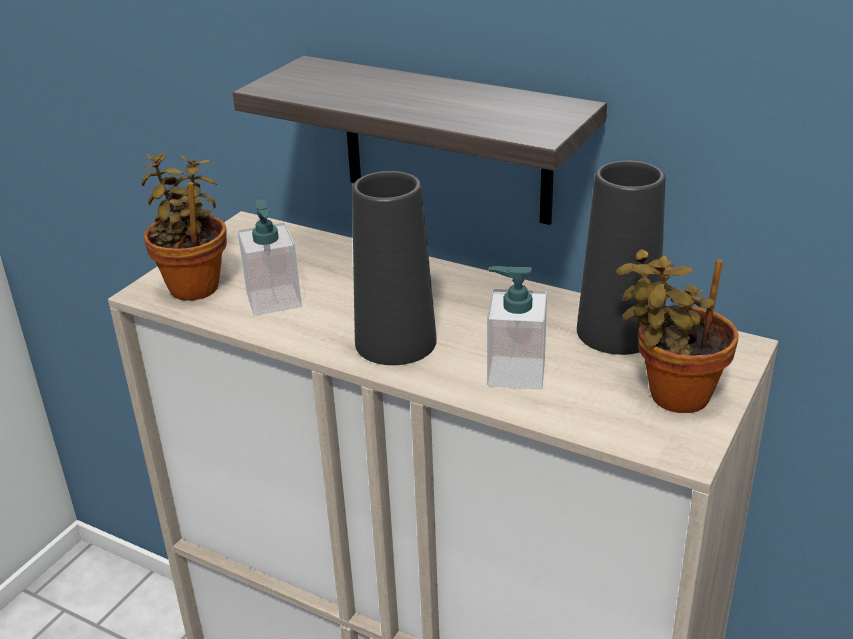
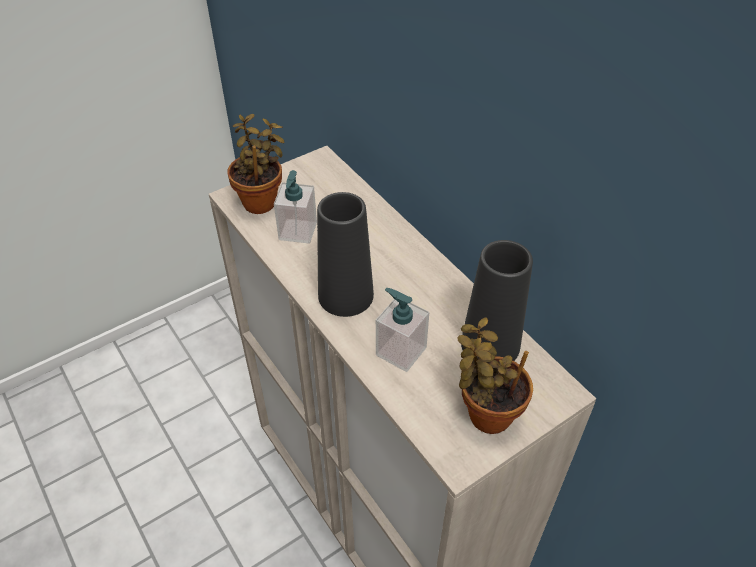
camera: 25 degrees right, 15 degrees up
(446, 141) = (436, 161): shelf -> none

